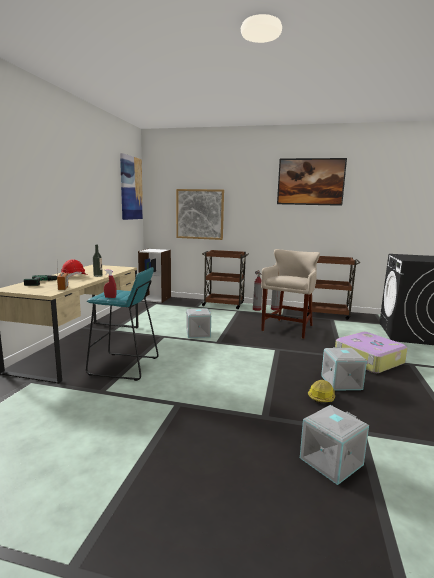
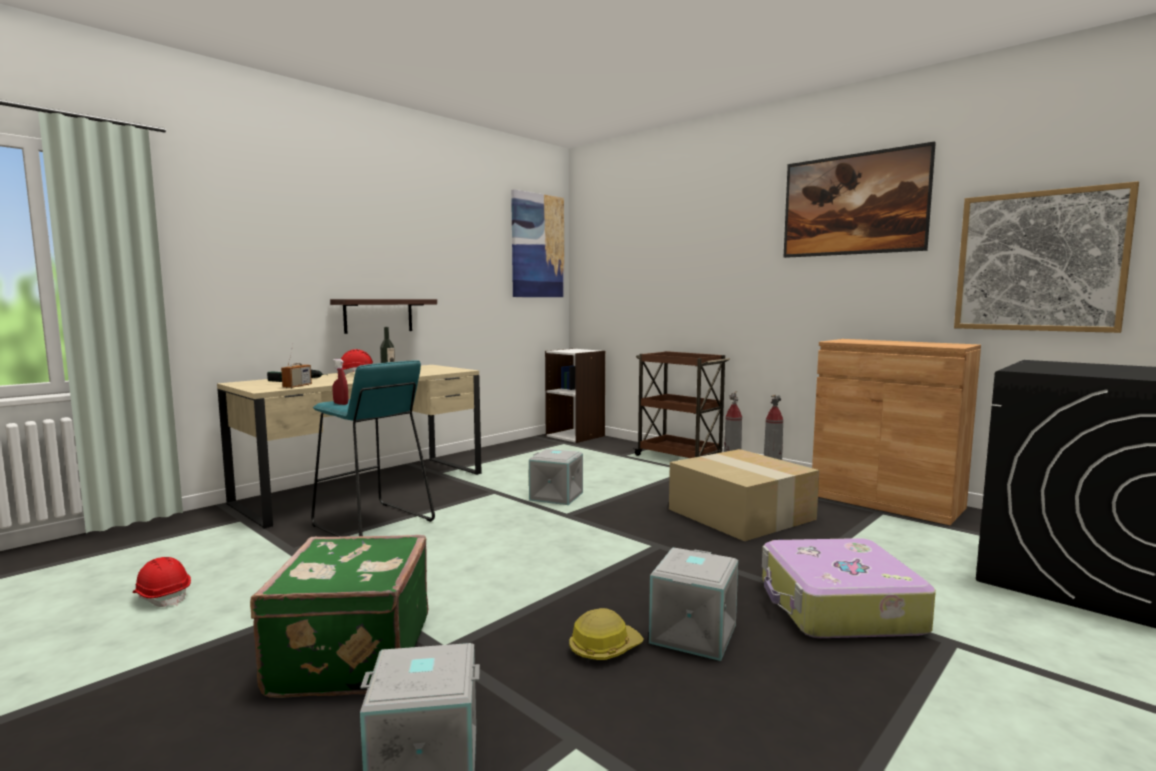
camera: 30 degrees right, 5 degrees down
(66, 235) = (378, 315): none -> shelf
(67, 437) = (163, 596): none -> red hard hat
(199, 214) = (650, 285): picture -> picture (1039, 261)
(229, 432) = (349, 655): none -> green suitcase
(288, 328) = (743, 514): beige stool -> cardboard box
(328, 314) = (886, 501): brown cart -> brown cabinet

